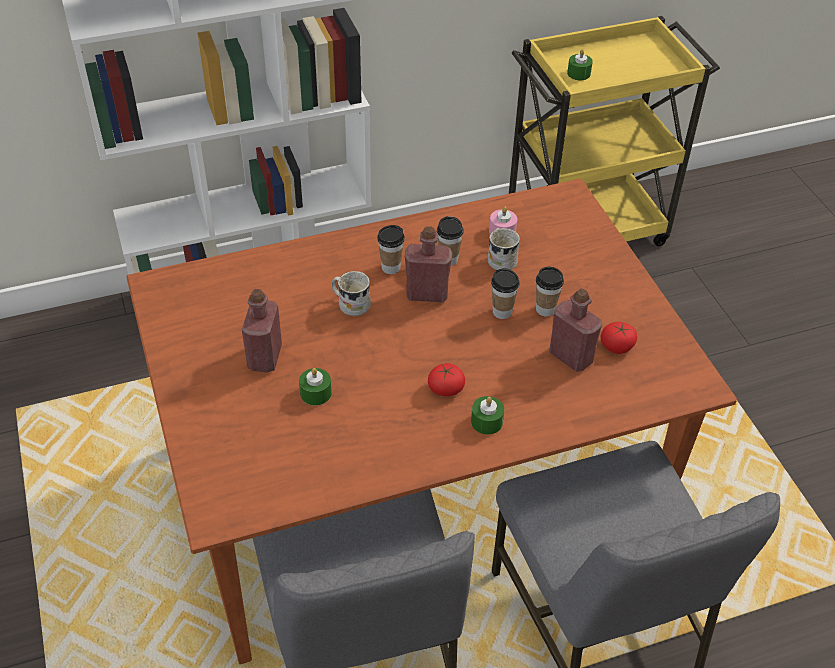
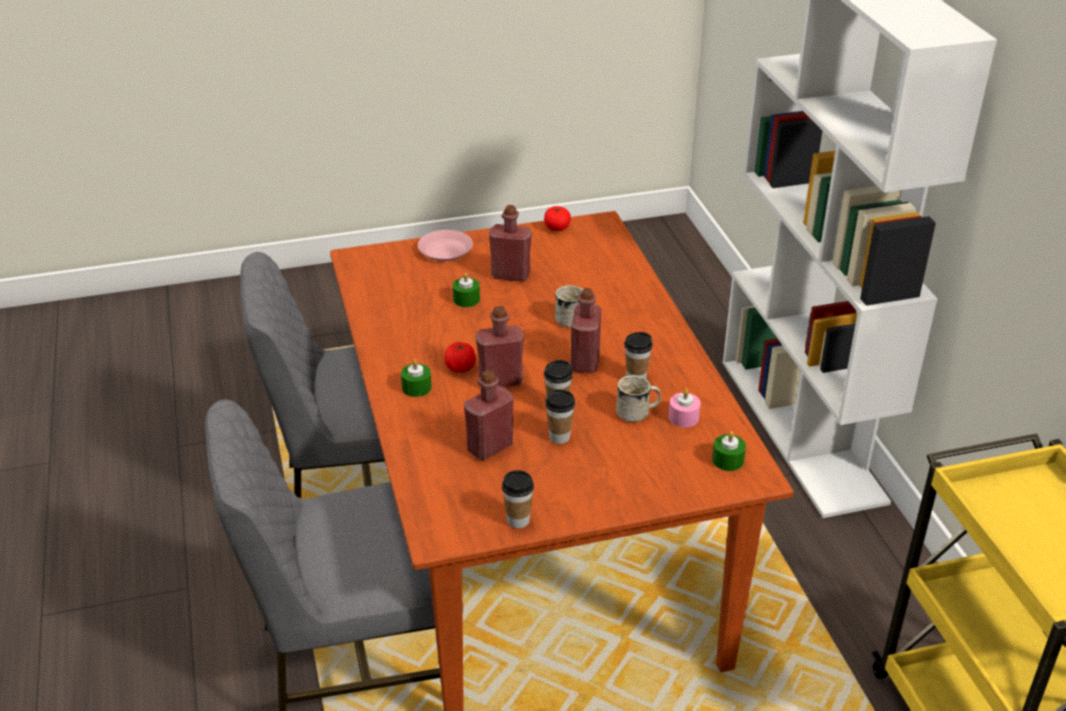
camera: 95 degrees right, 10 degrees down
(204, 422) = (445, 250): none -> pink plate
(391, 268) = (623, 342): cup -> cup (518, 520)
(466, 355) = (500, 381): none -> red bottle
(578, 73) = (1016, 500): green candle -> green candle (727, 460)
(617, 346) = (501, 481): tomato -> tomato (557, 227)

